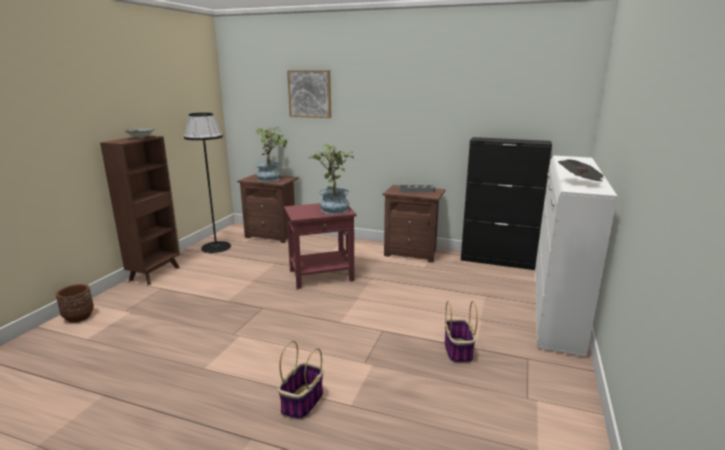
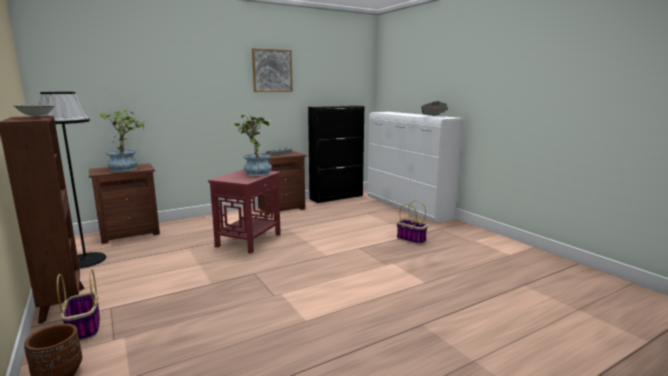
camera: 50 degrees left, 5 degrees down
(302, 403) = (404, 296): basket -> basket (84, 329)
(309, 94) = (156, 74): picture -> picture (272, 70)

